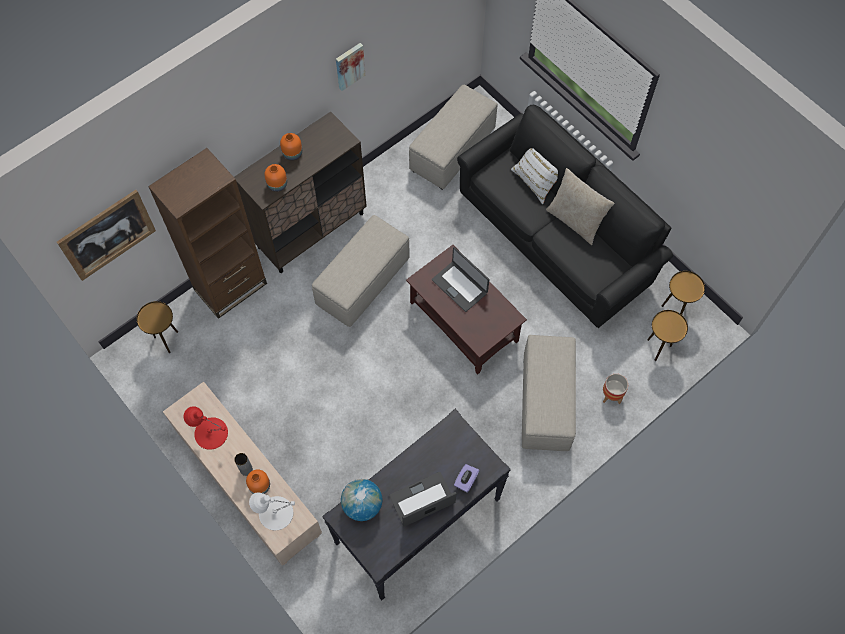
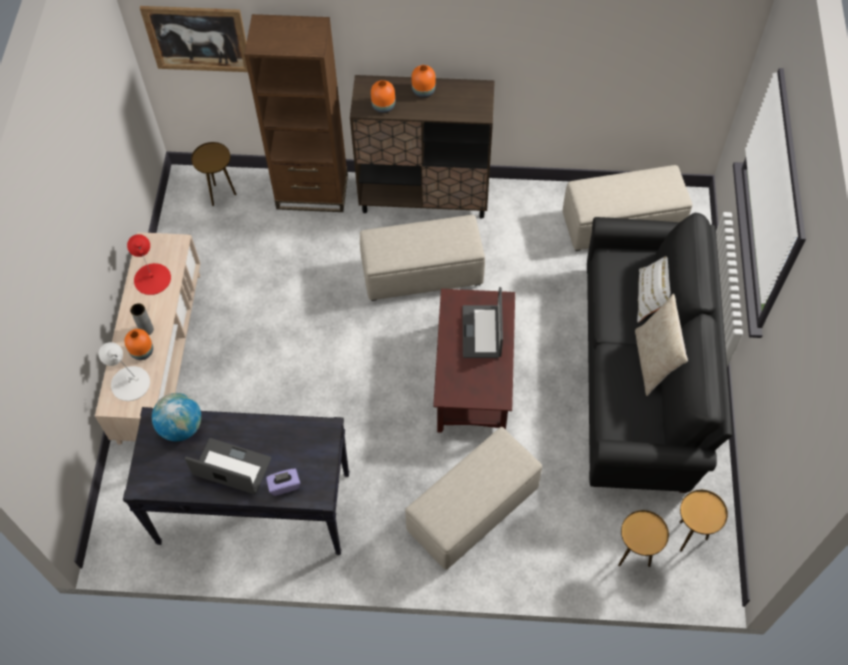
camera: 45 degrees right, 5 degrees down
(349, 65) = (533, 42): picture -> none
(611, 395) = (541, 558): planter -> none

